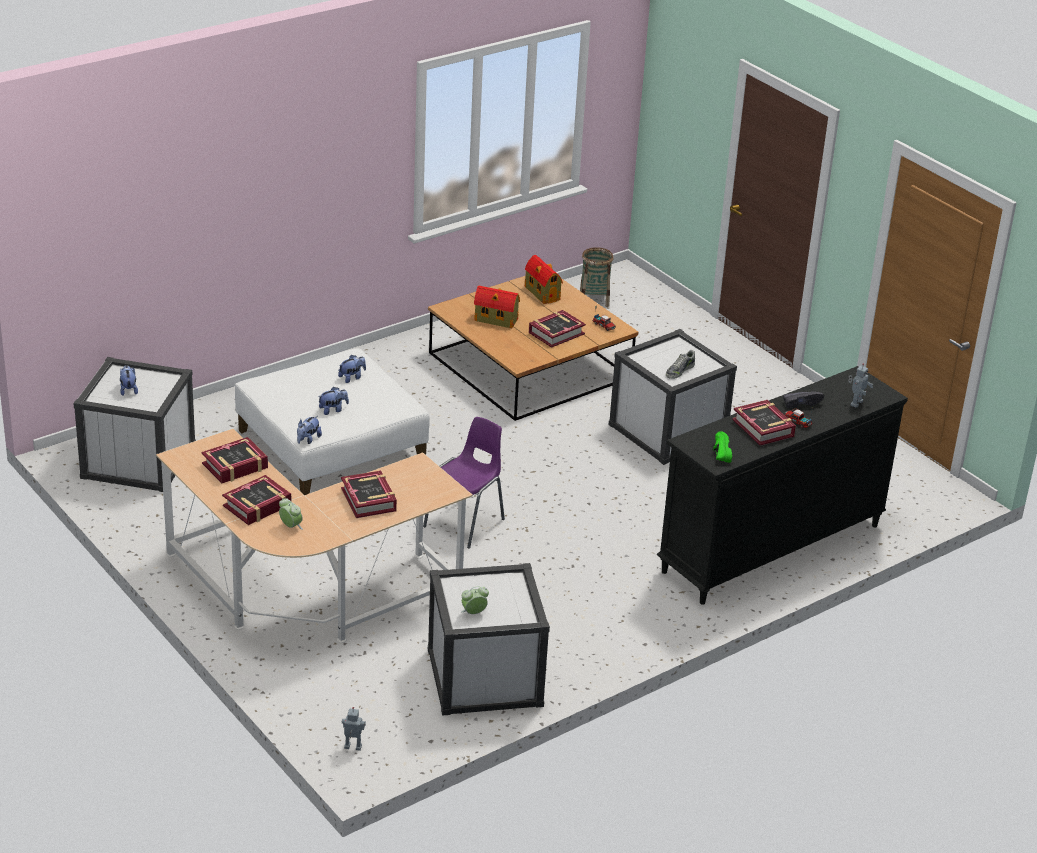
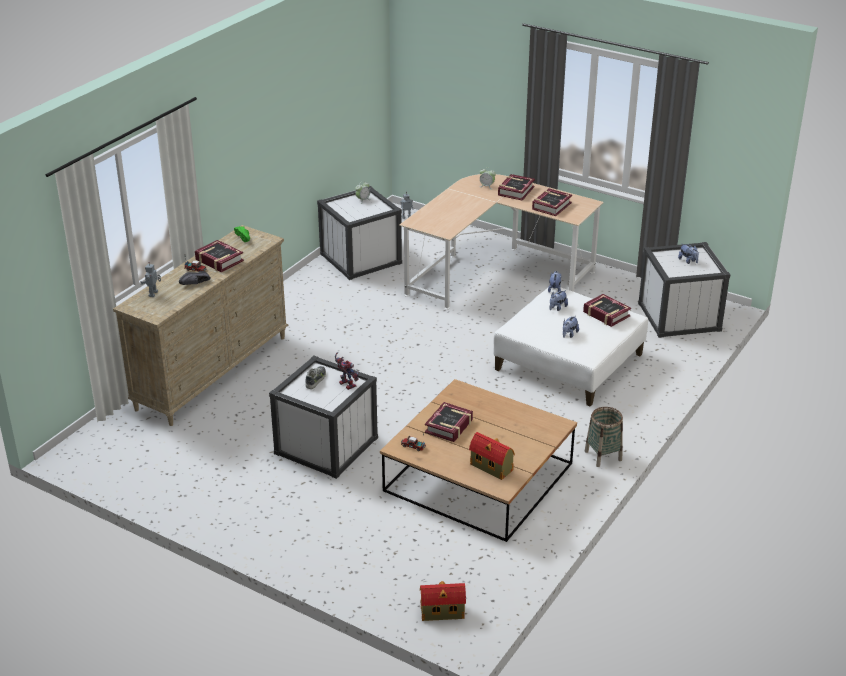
camera: 160 degrees right, 0 degrees up
(369, 500) = (457, 207): book -> book (606, 314)
(466, 522) = (432, 335): purple chair -> none
(497, 320) = (508, 425): toy house -> toy house (441, 612)
(594, 299) = (471, 581): basket -> basket (603, 455)
(650, 358) = (345, 384): none -> toy robot
(770, 548) = (213, 372): black dresser -> beige dresser

